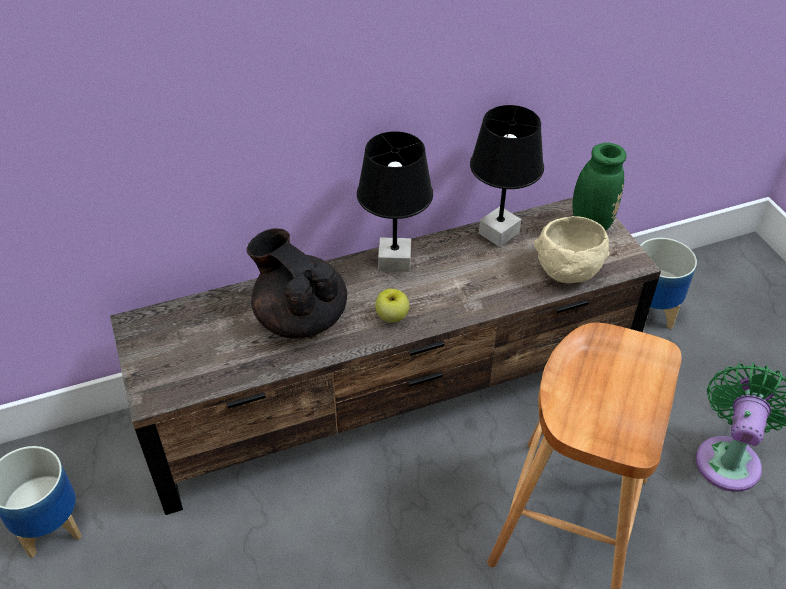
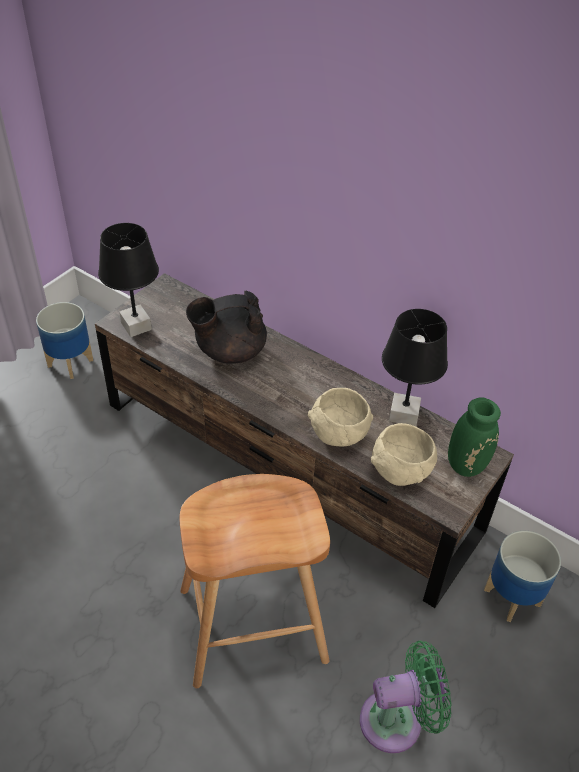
camera: 55 degrees right, 0 degrees up
(300, 317) = (229, 351): black teapot -> black teapot turned 120 degrees counterclockwise
(392, 316) = (267, 394): apple -> none
(394, 261) = (320, 372): black table lamp -> black table lamp (135, 326)
(491, 290) = (339, 435): none -> beige bowl

